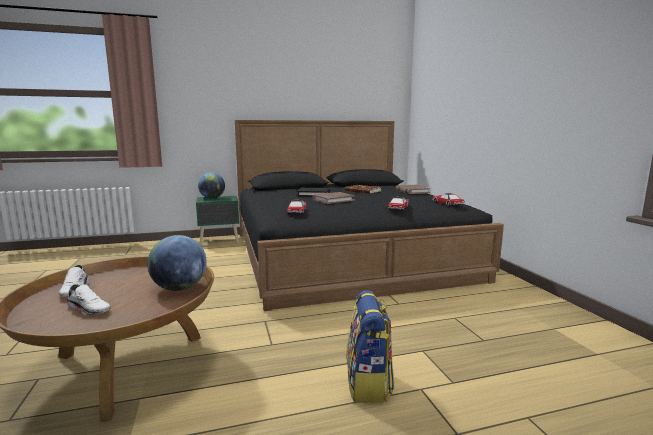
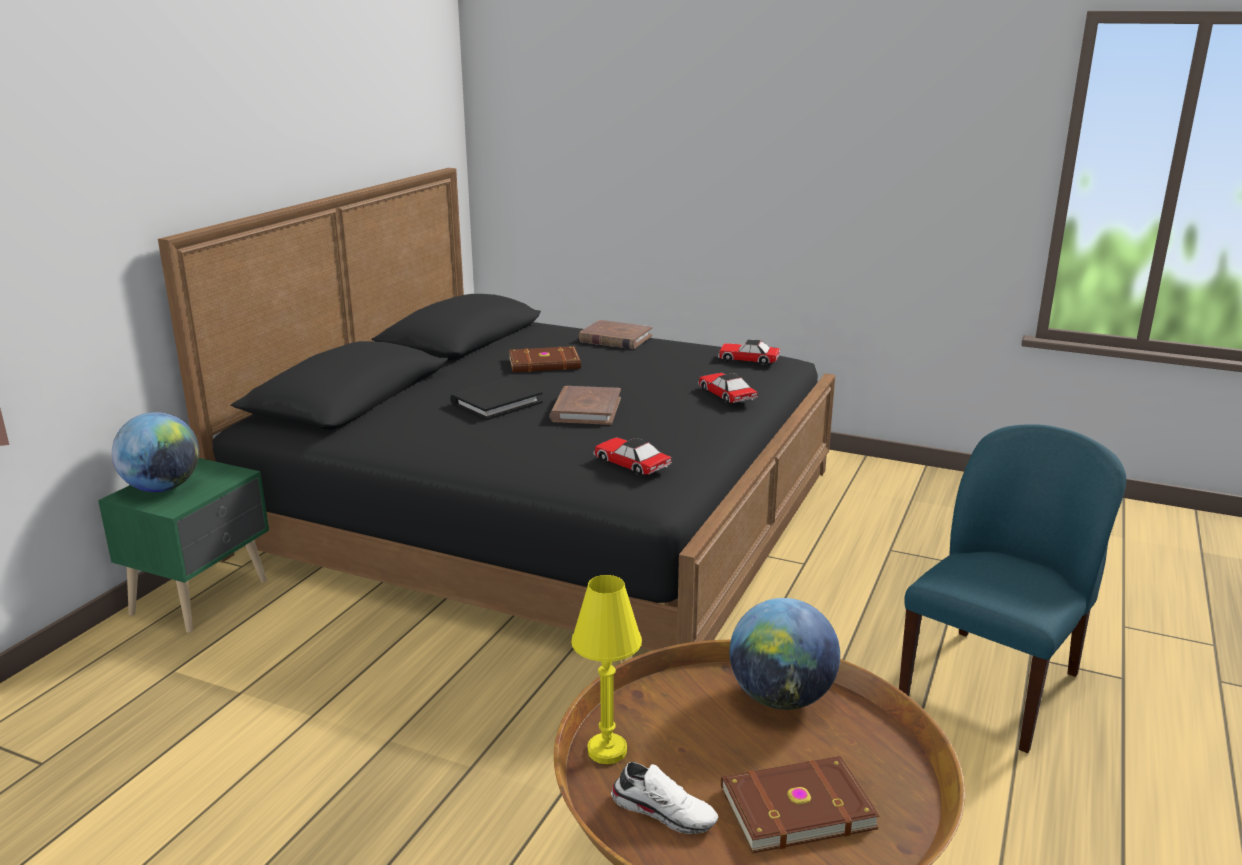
camera: 50 degrees left, 10 degrees up
(90, 309) = (795, 807): white shoe -> brown book
(114, 273) = (607, 751): none -> yellow table lamp
(369, 383) = (992, 685): backpack -> blue chair

